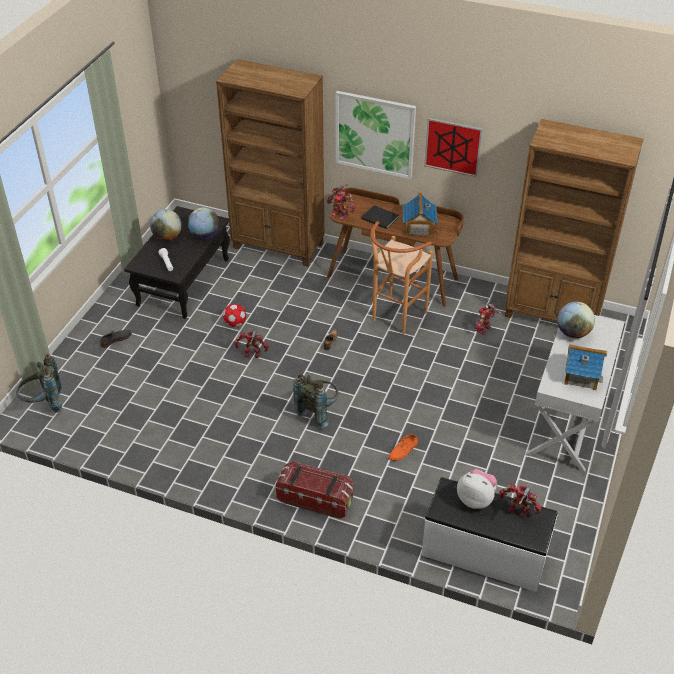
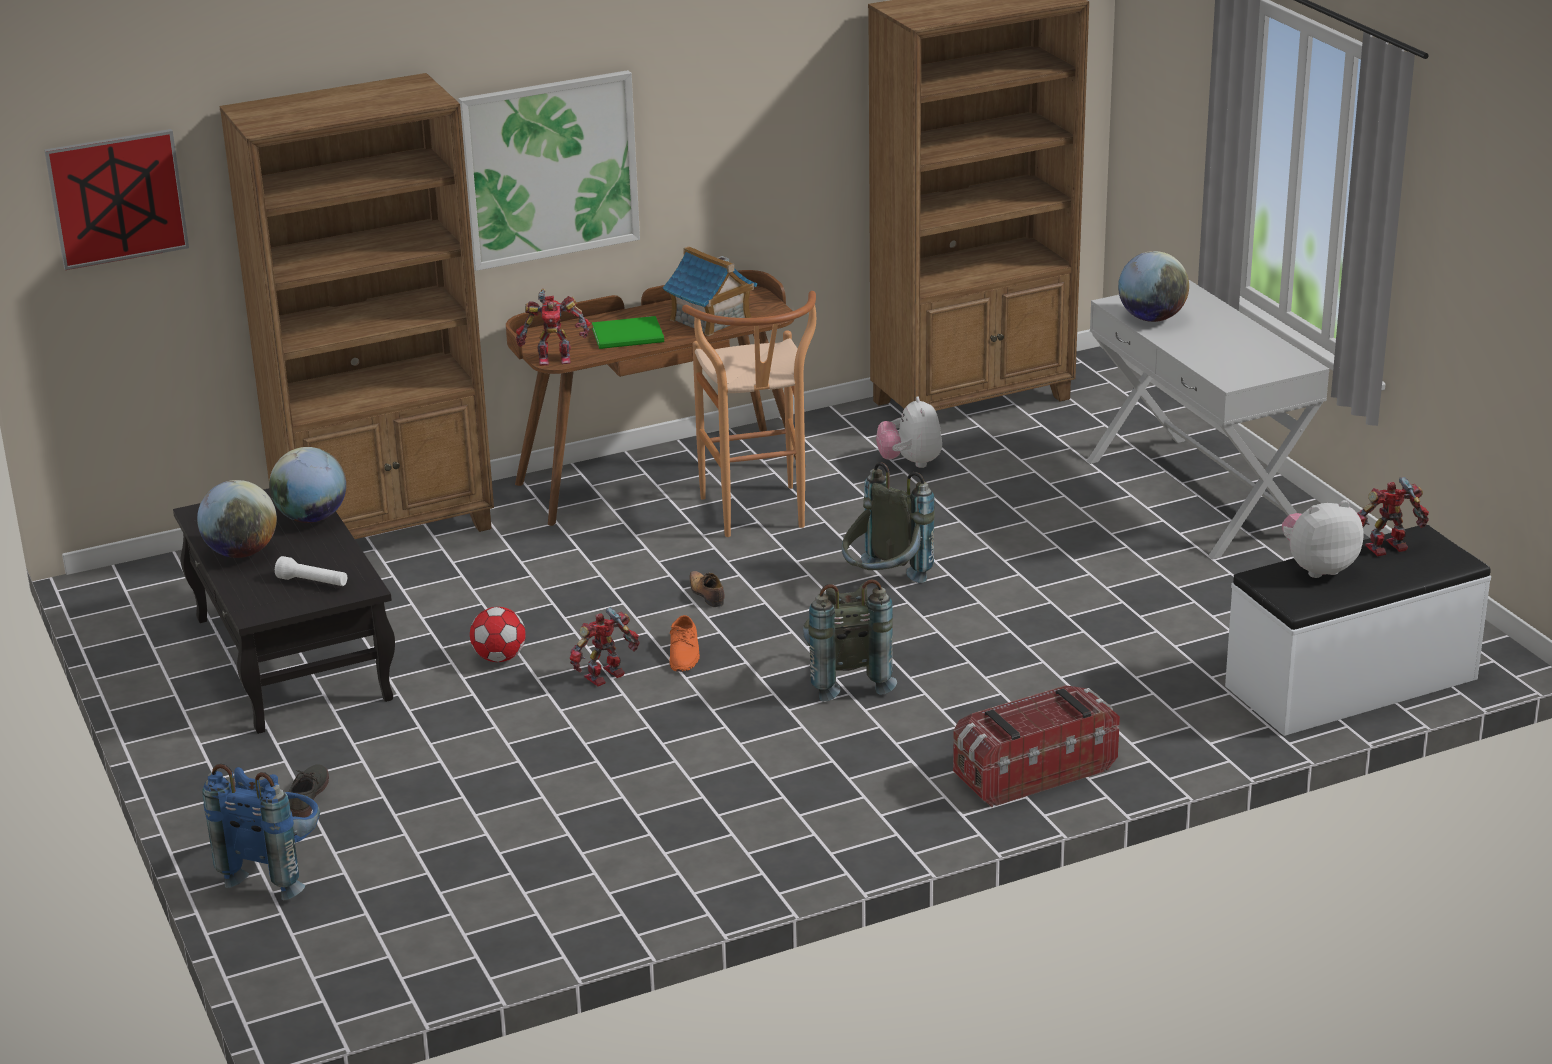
camera: 45 degrees left, 15 degrees down
(44, 403) = (332, 951): grey backpack -> grey backpack (884, 585)
(71, 362) = (276, 870): none -> blue backpack
(380, 219) = (630, 336): black book -> green book
(403, 450) = (1051, 648): orange shoe -> orange shoe (684, 653)
(453, 146) = (710, 132): picture -> picture (117, 198)
(484, 329) = (910, 463): toy robot -> plush toy
(581, 375) = (1244, 351): toy house -> none

